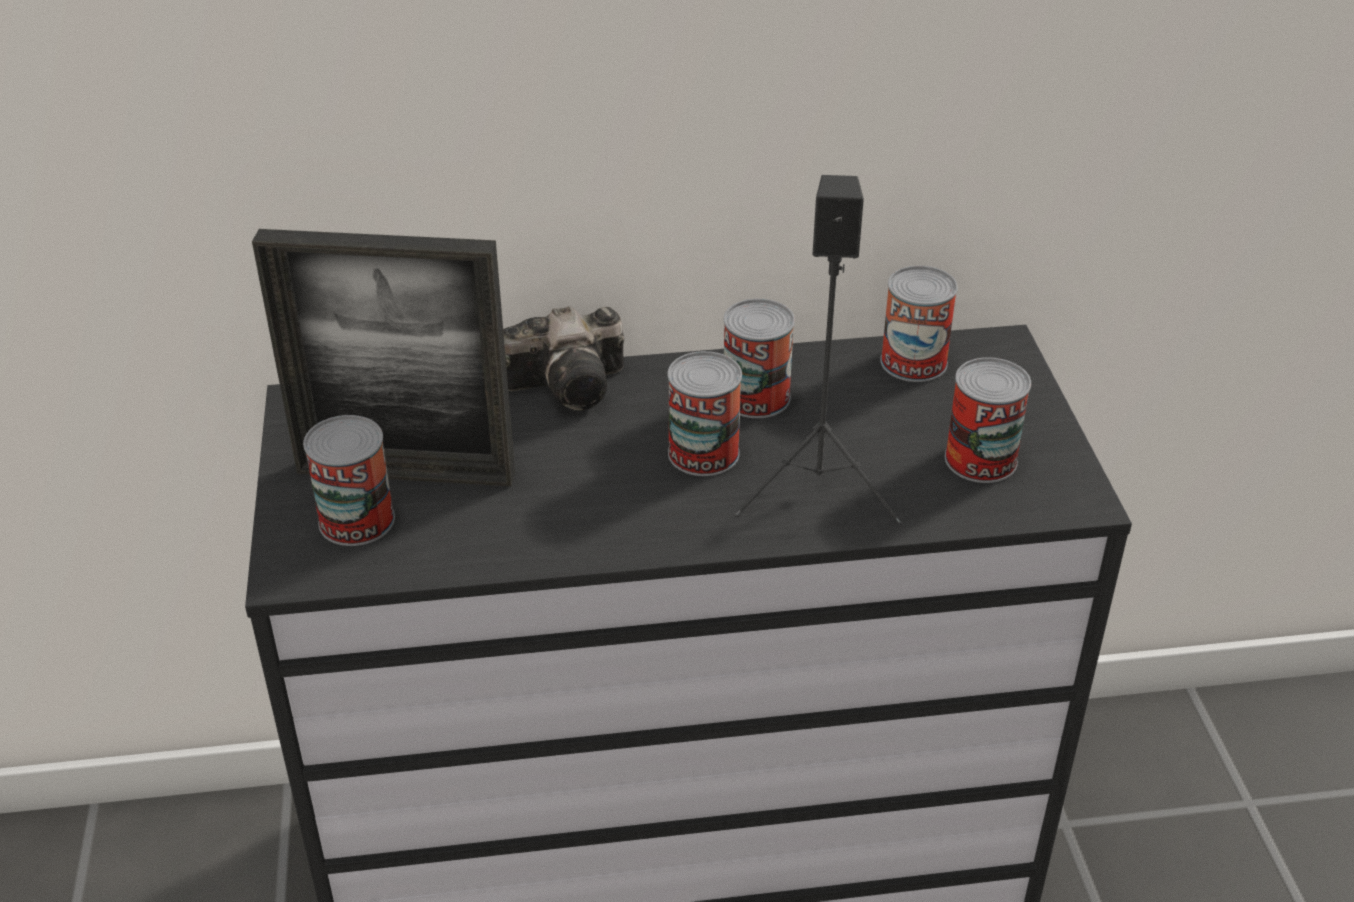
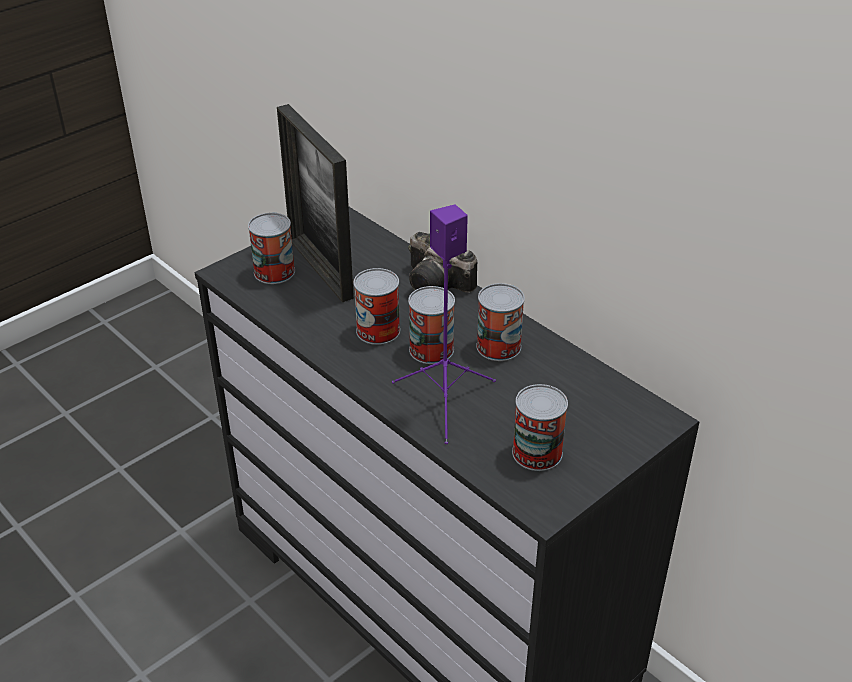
camera: 55 degrees right, 0 degrees up
(820, 489) = (445, 402): black speaker -> purple speaker
(913, 362) = (600, 390): can -> can (378, 330)

